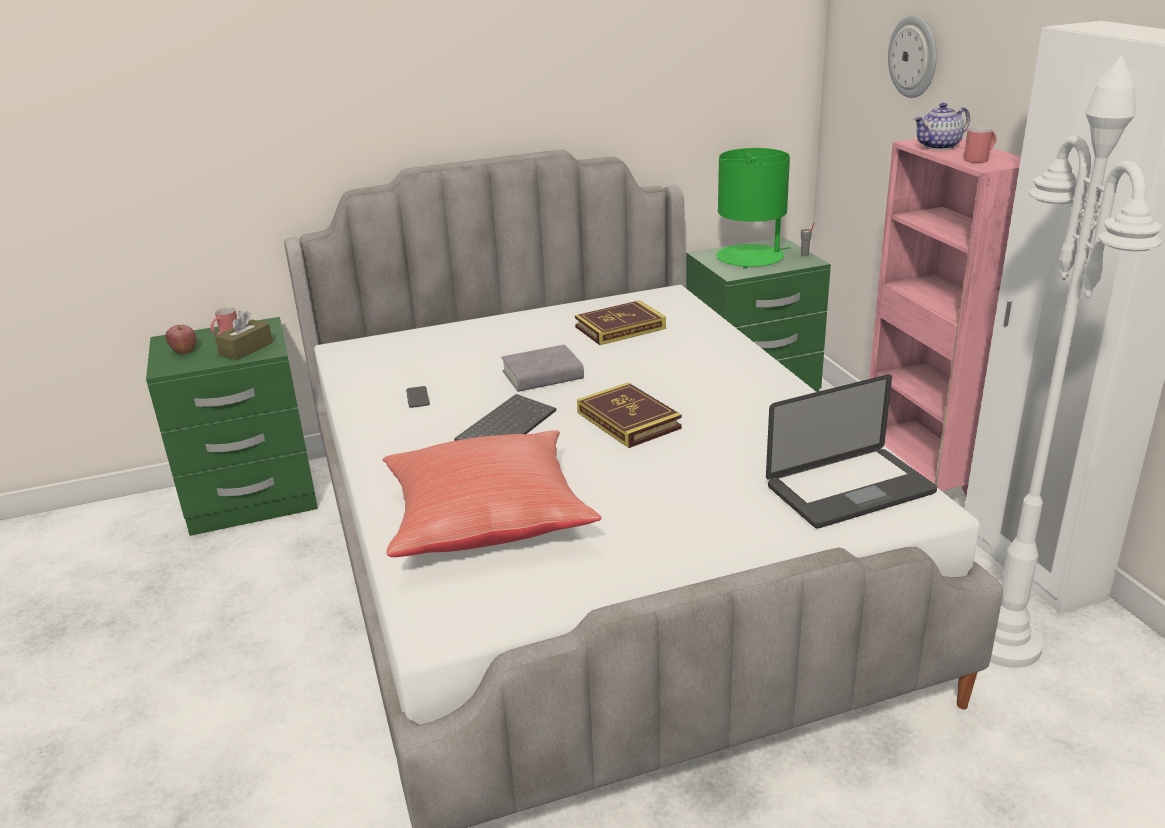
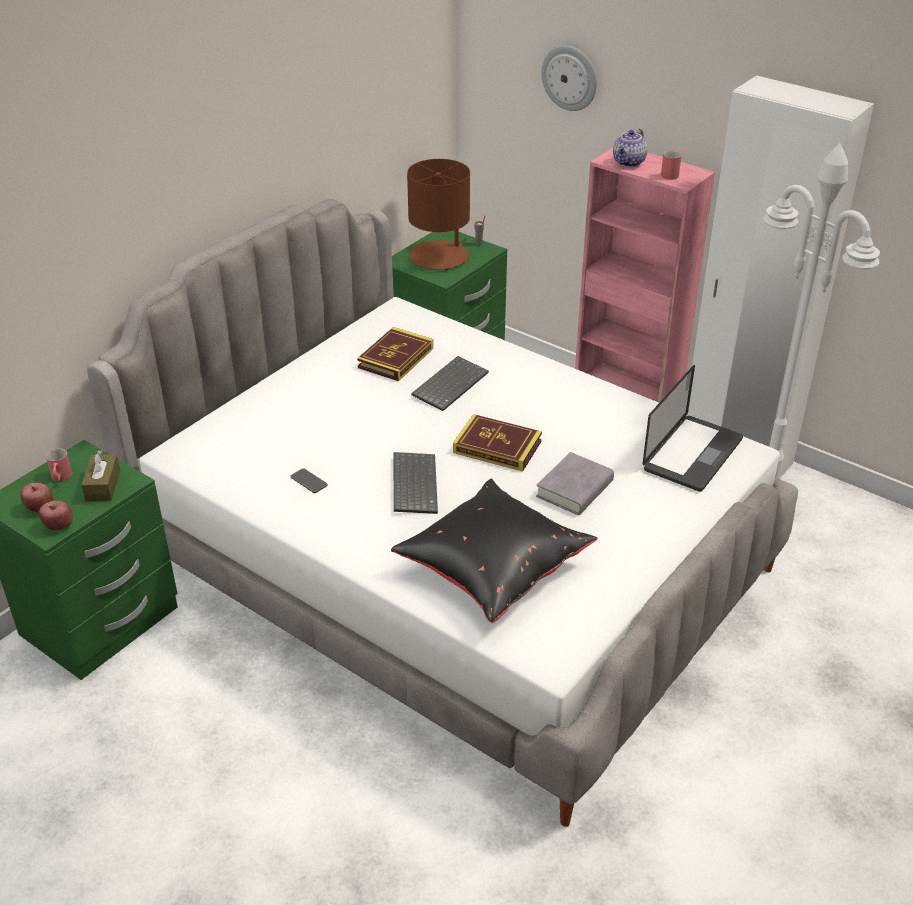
camera: 35 degrees left, 10 degrees up
(178, 366) = (59, 526): none -> apple
(486, 521) = (492, 568): red pillow -> black pillow
(542, 375) = (386, 426): grey book -> grey book (574, 489)
(646, 359) = (449, 384): none -> keyboard
(751, 257) = (439, 256): green table lamp -> brown table lamp

